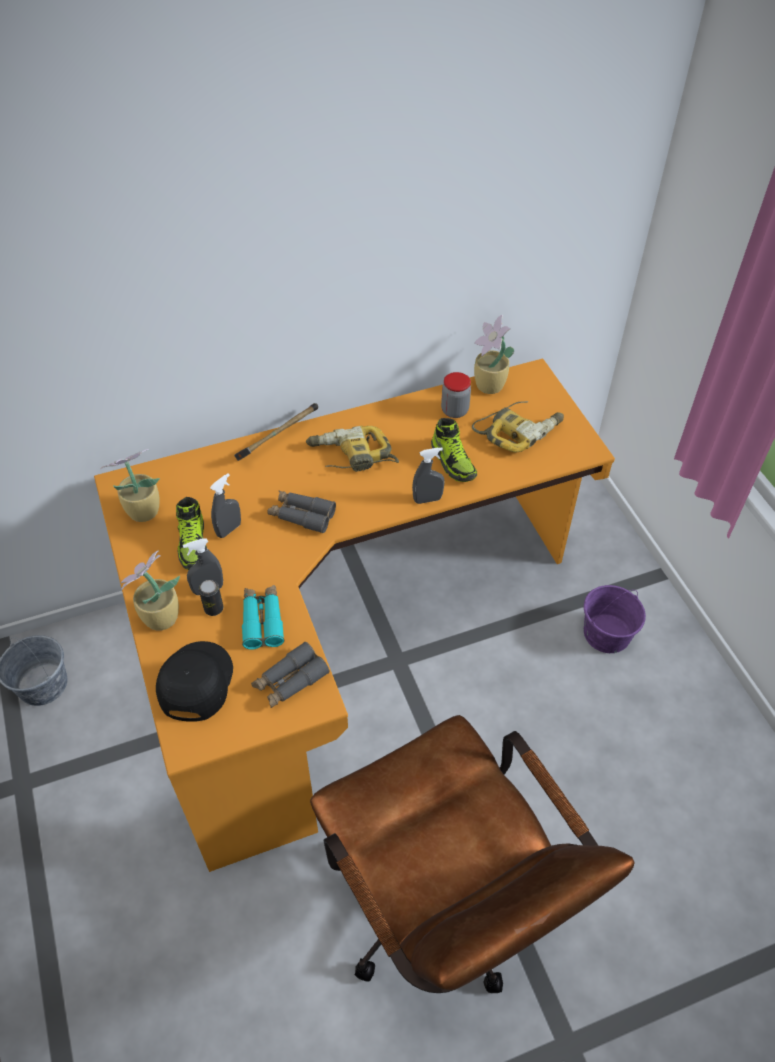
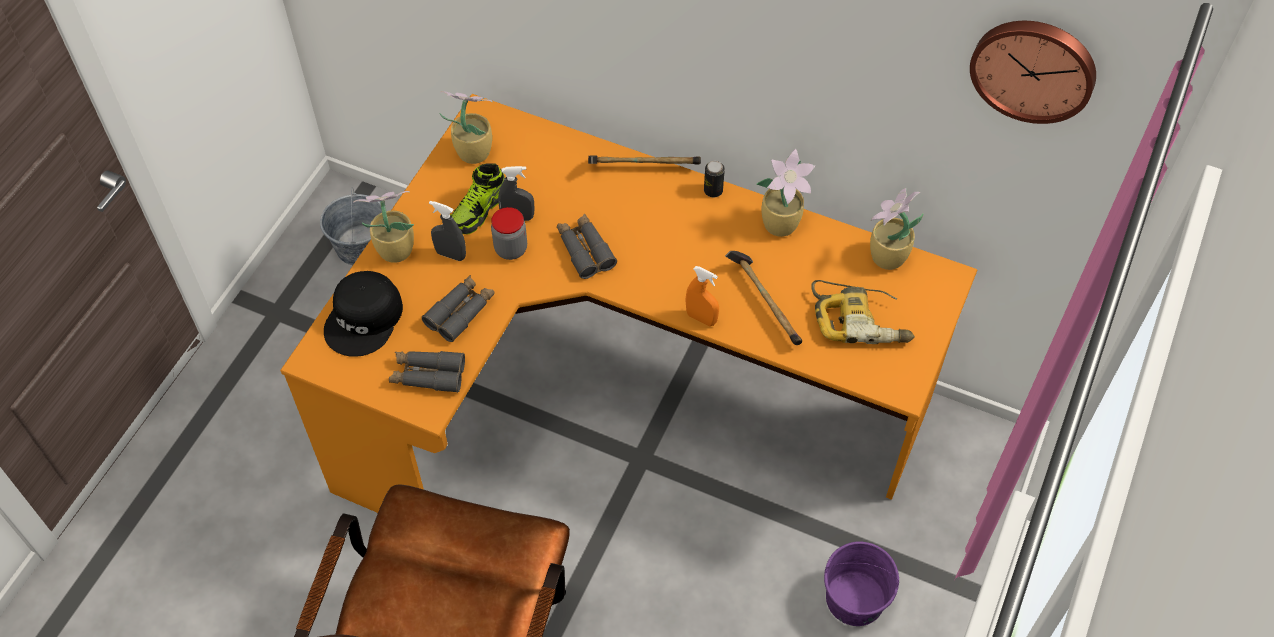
camera: 45 degrees right, 5 degrees up
(194, 682) = (365, 319): black cap -> black cap turned 150 degrees clockwise
(213, 608) = (438, 273): can -> can (713, 191)
(262, 620) = (460, 312): turquoise binoculars -> grey binoculars
(351, 457) = (683, 230): power drill -> none
(407, 410) = (782, 224): none -> potted plant
(427, 499) = (701, 318): grey spray bottle -> orange spray bottle
(453, 462) = (764, 303): shoe -> hammer
(454, 410) = (825, 257): jar -> jar (511, 249)
(563, 156) = (1034, 68): none -> wall clock

